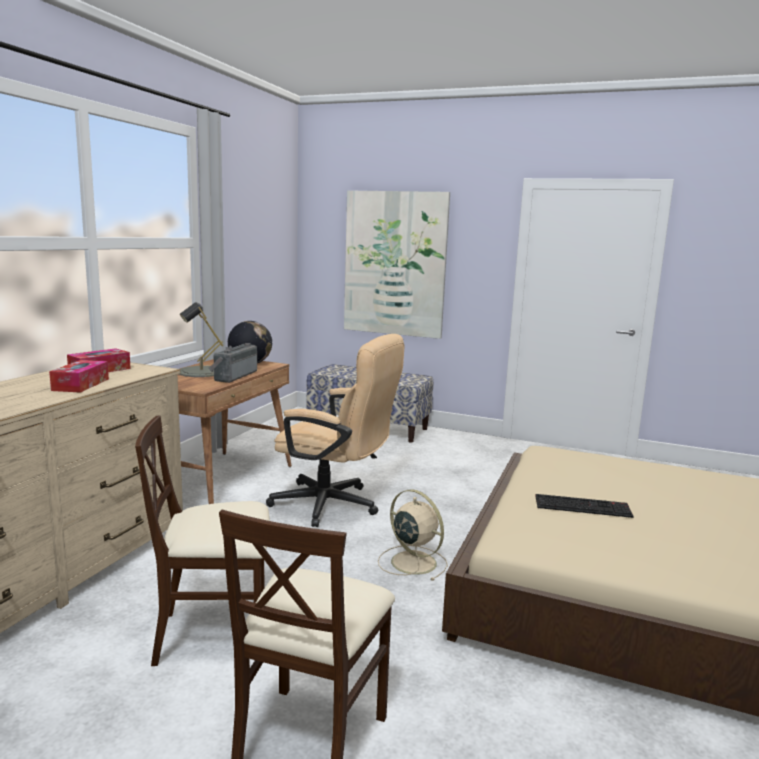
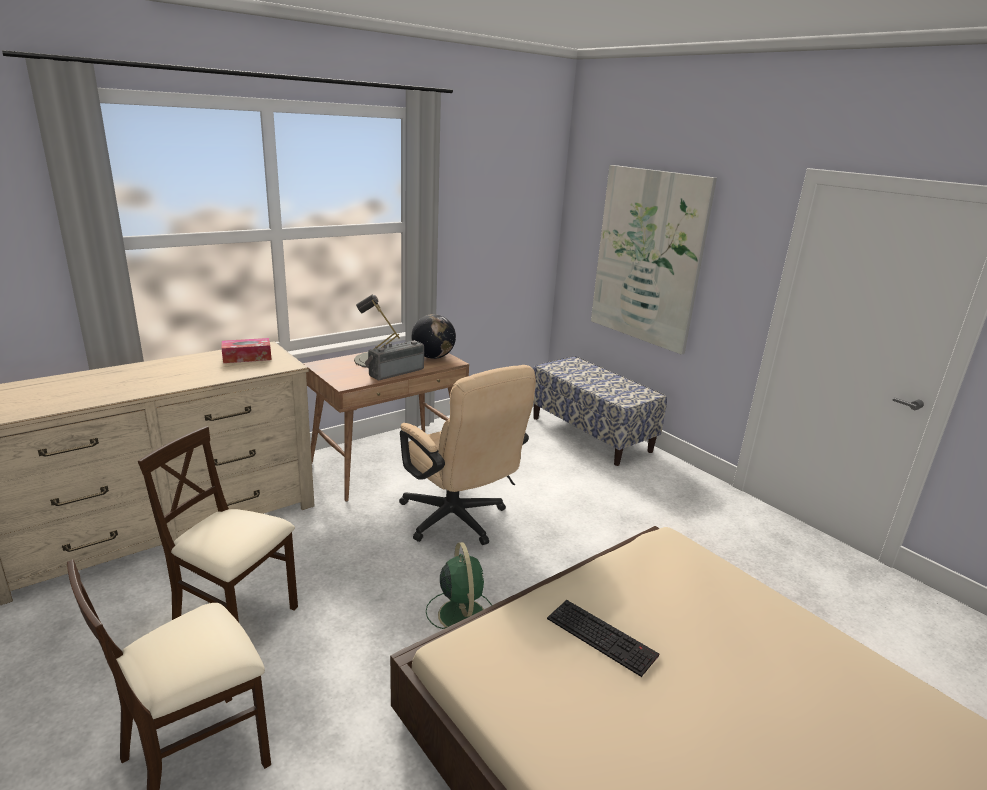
camera: 30 degrees right, 10 degrees up
(81, 384) = (206, 374): tissue box -> none
(412, 562) = (461, 613): beige fan -> green fan

